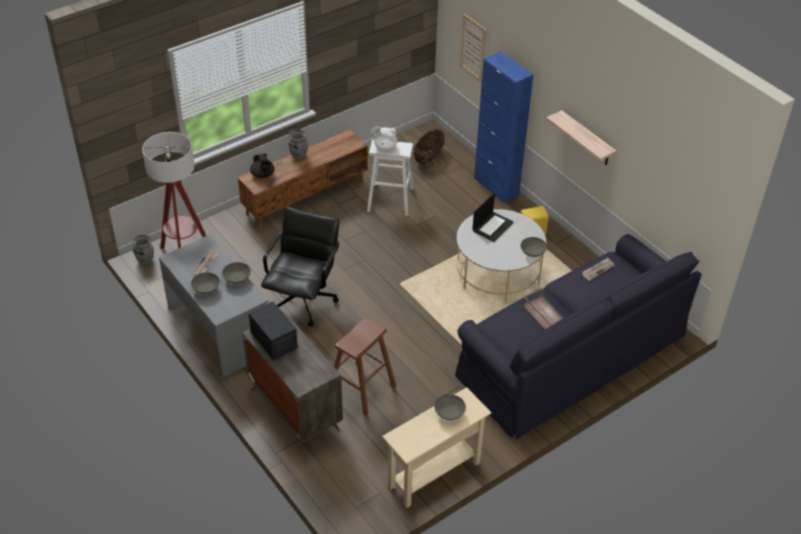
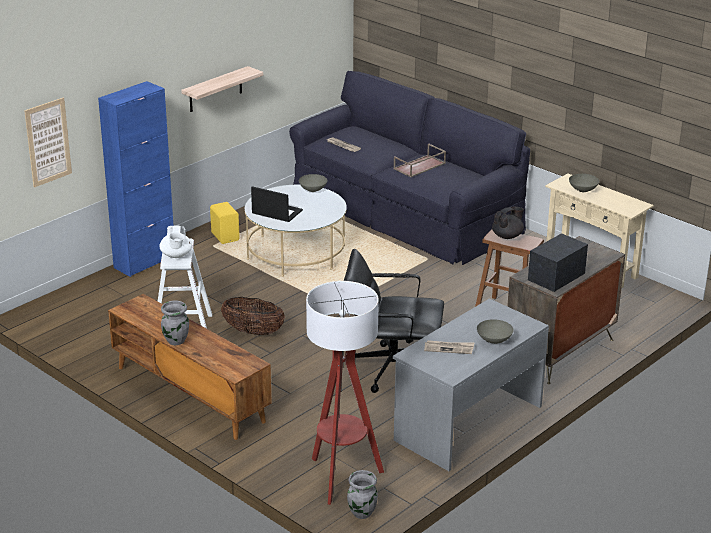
camera: 100 degrees left, 15 degrees down
(237, 279) = (465, 322): grey bowl -> none
(263, 175) = (225, 363): black teapot -> black teapot (507, 236)
(428, 157) = (89, 310): basket -> basket (253, 332)

